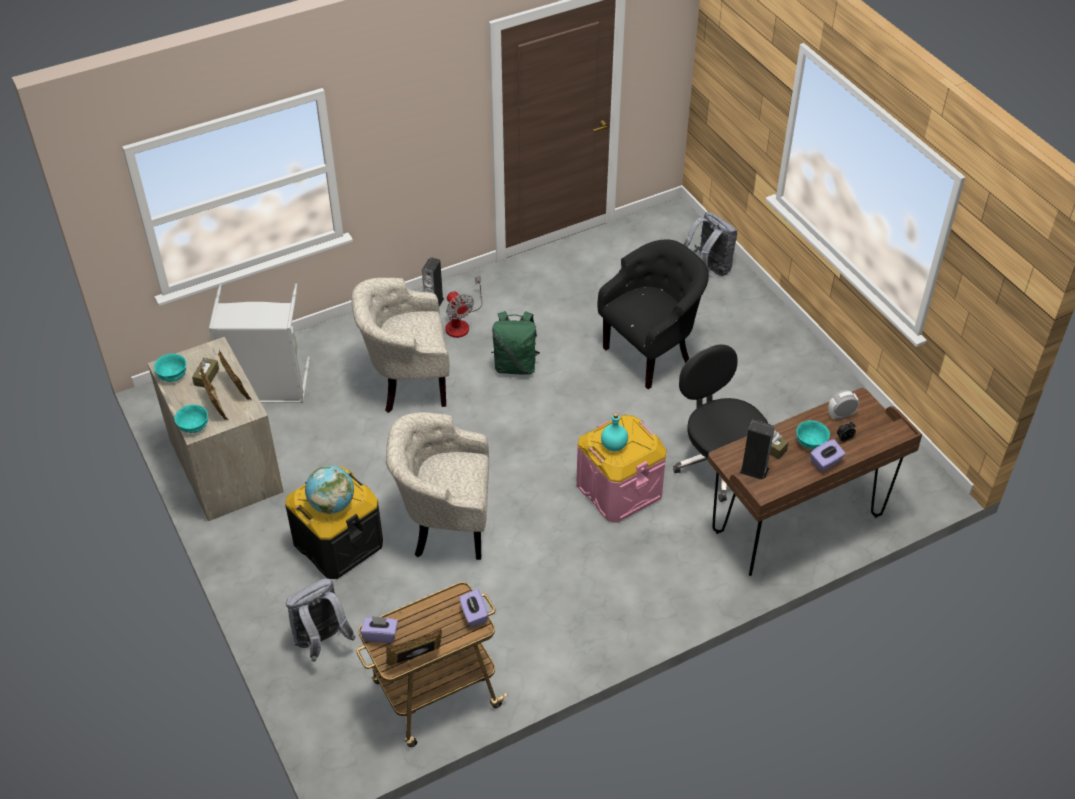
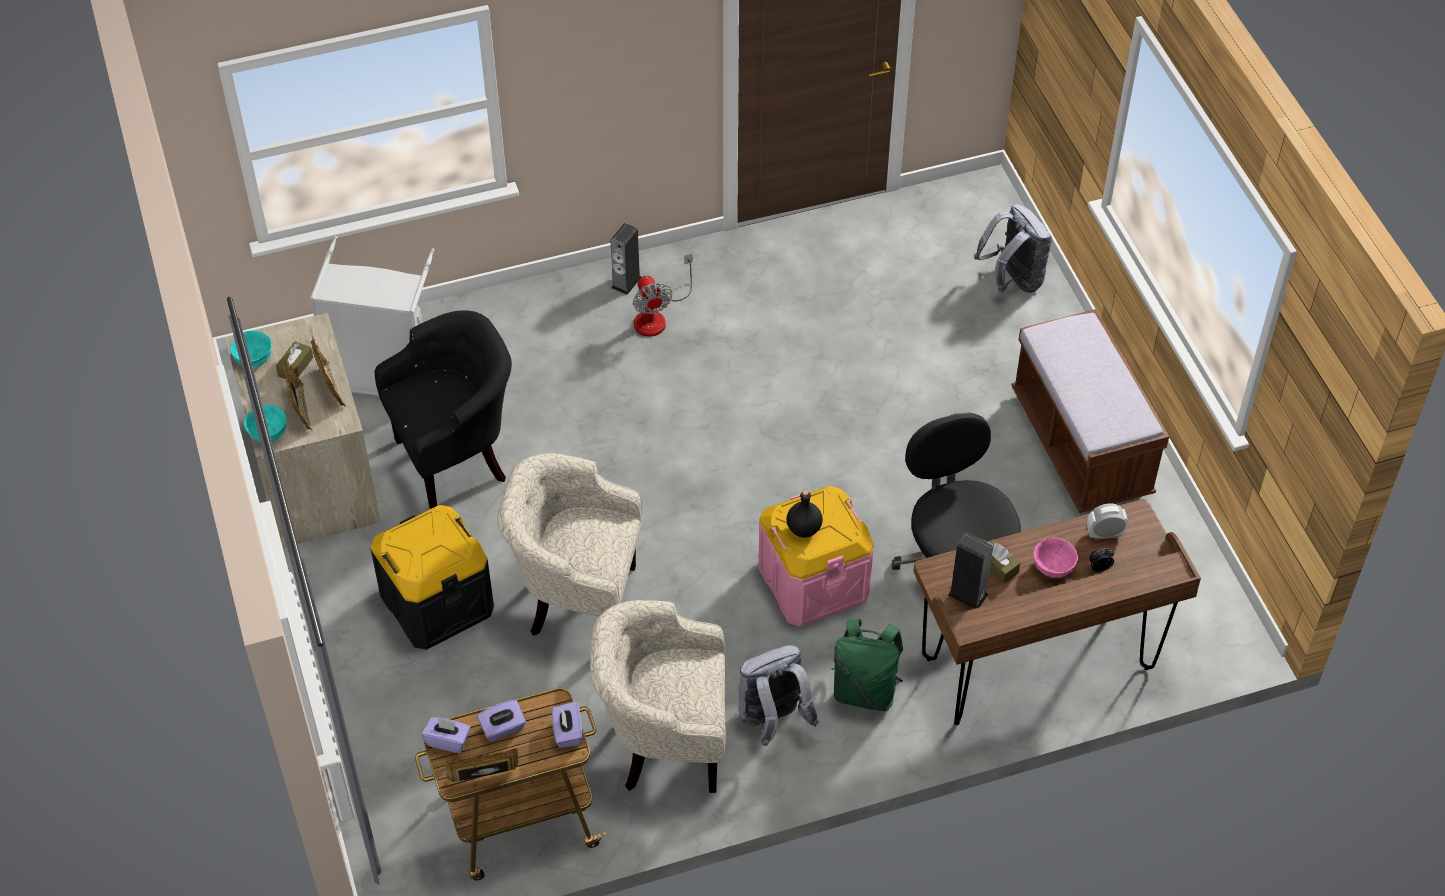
camera: 10 degrees right, 5 degrees up
(321, 641) = (392, 728): grey backpack -> grey backpack (773, 720)
(332, 505) = (427, 558): globe -> none
(407, 384) = (567, 395): beige armchair -> beige armchair (664, 745)
(515, 366) = (716, 388): green backpack -> green backpack (865, 690)
(613, 446) = (803, 529): turquoise bottle -> black bottle
(651, 354) = (903, 395): black armchair -> black armchair (457, 459)
(786, 371) = (1081, 445): none -> brown bench
(810, 442) = (1052, 567): turquoise bowl -> pink bowl
(826, 462) = (1061, 598): purple tissue box -> purple tissue box (503, 728)

